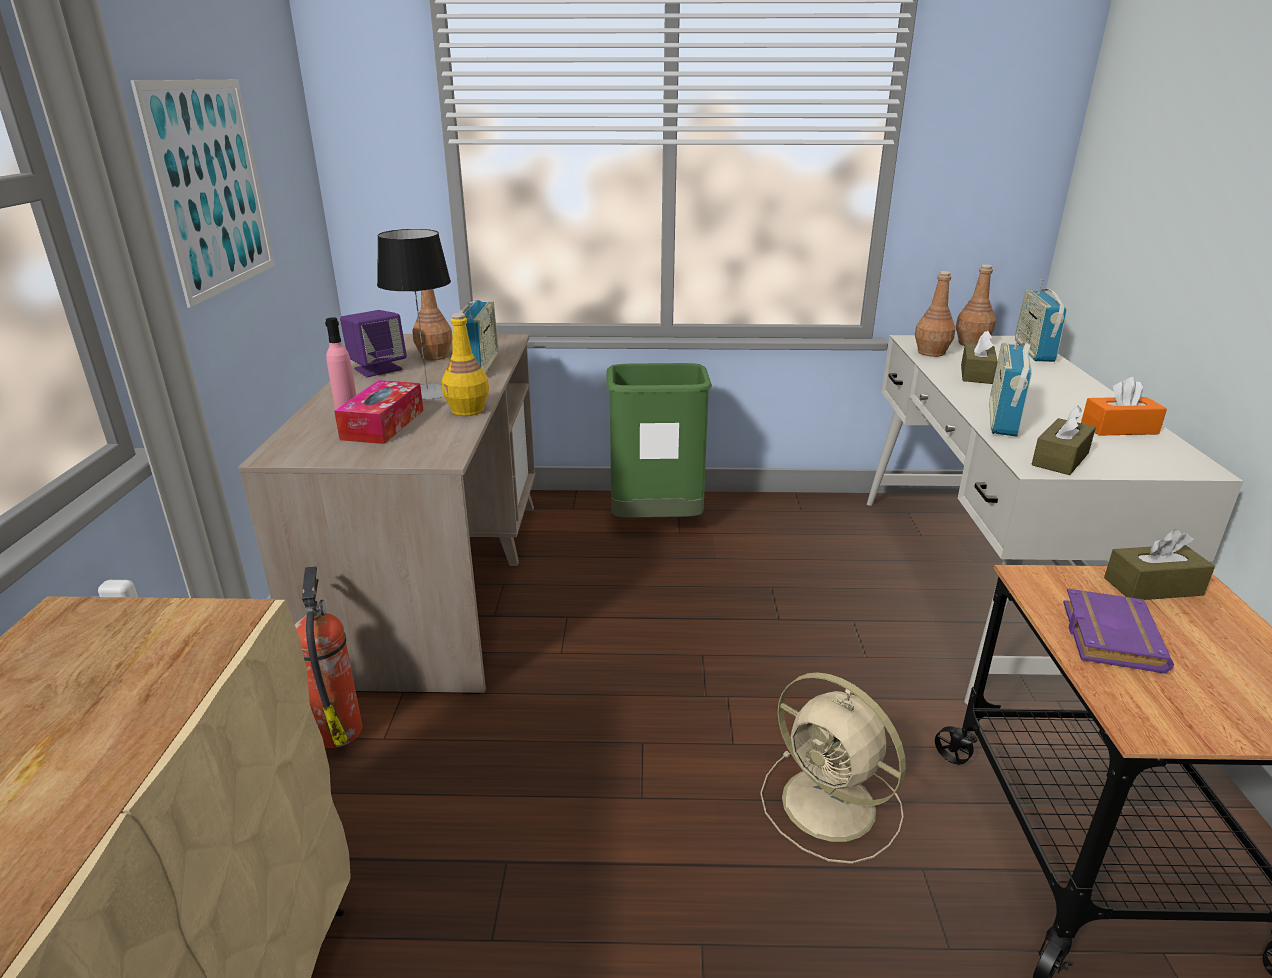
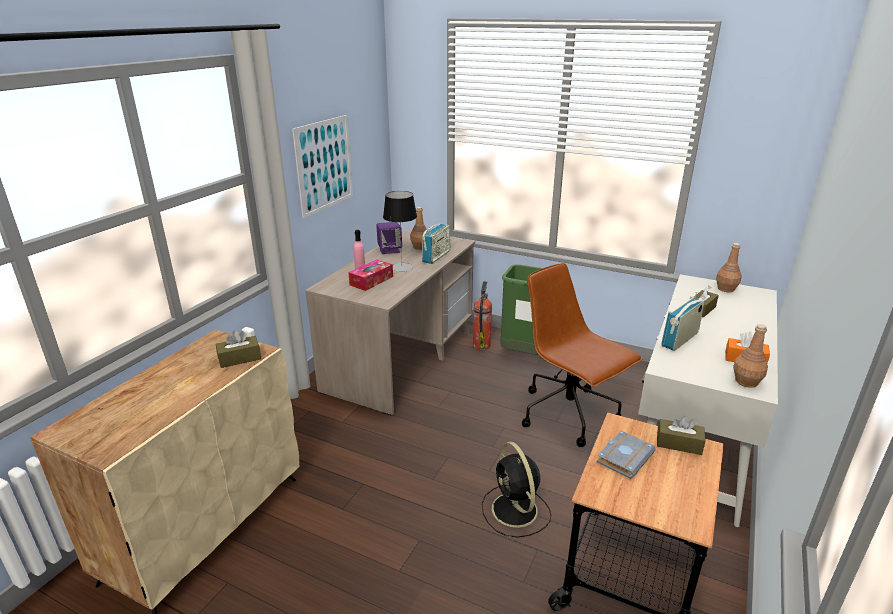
camera: 25 degrees right, 0 degrees up
(338, 729) = (327, 412): fire extinguisher -> fire extinguisher (481, 345)
(468, 410) = (412, 280): yellow bottle -> none
(790, 602) = (569, 415): none -> brown office chair
(832, 806) = (515, 511): beige fan -> black fan
(930, 352) = (690, 290): brown bottle -> brown bottle (746, 381)
(1033, 351) = (761, 301): radio -> none
(1060, 459) = (682, 368): brown tissue box -> brown tissue box (239, 358)
(1107, 635) = (624, 456): purple book -> grey book

